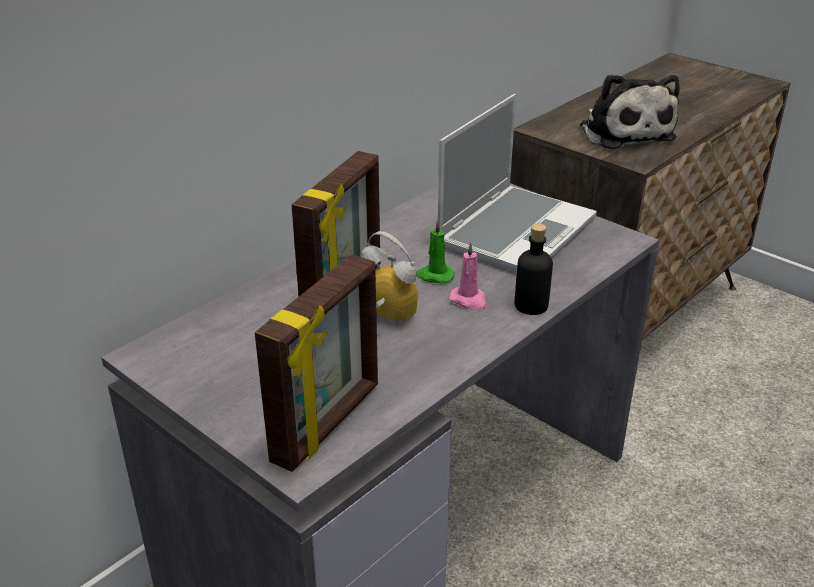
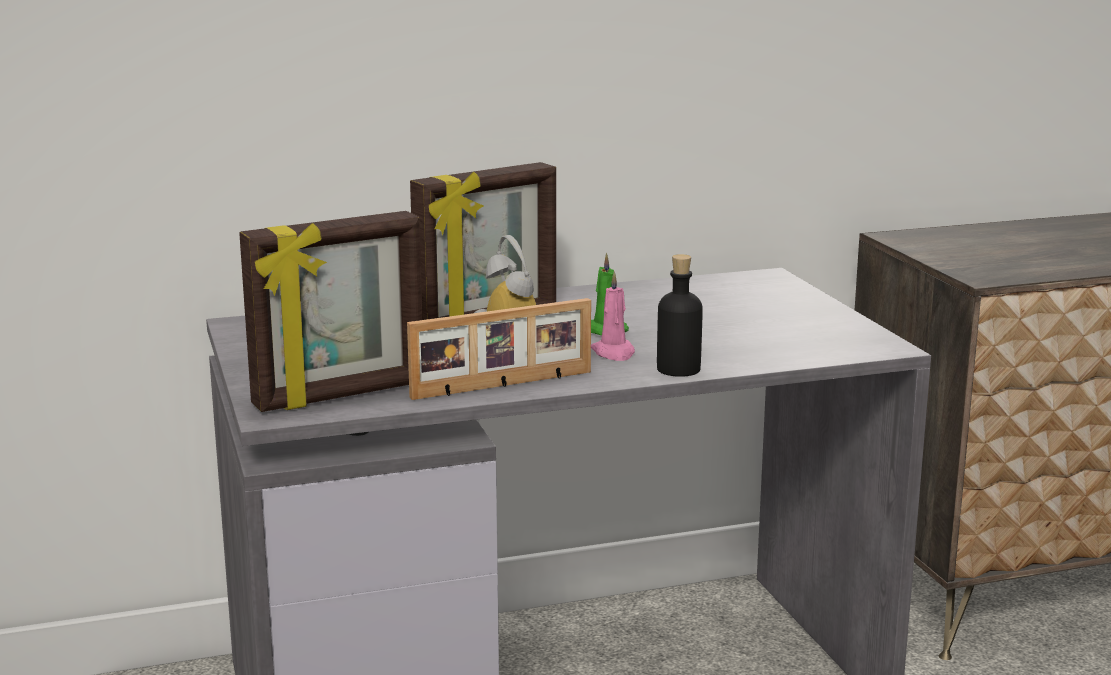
camera: 30 degrees right, 15 degrees down
(435, 366) = (503, 385): none -> picture frame
(516, 231) = (754, 318): laptop -> none
(624, 132) = (1011, 254): plush toy -> none

